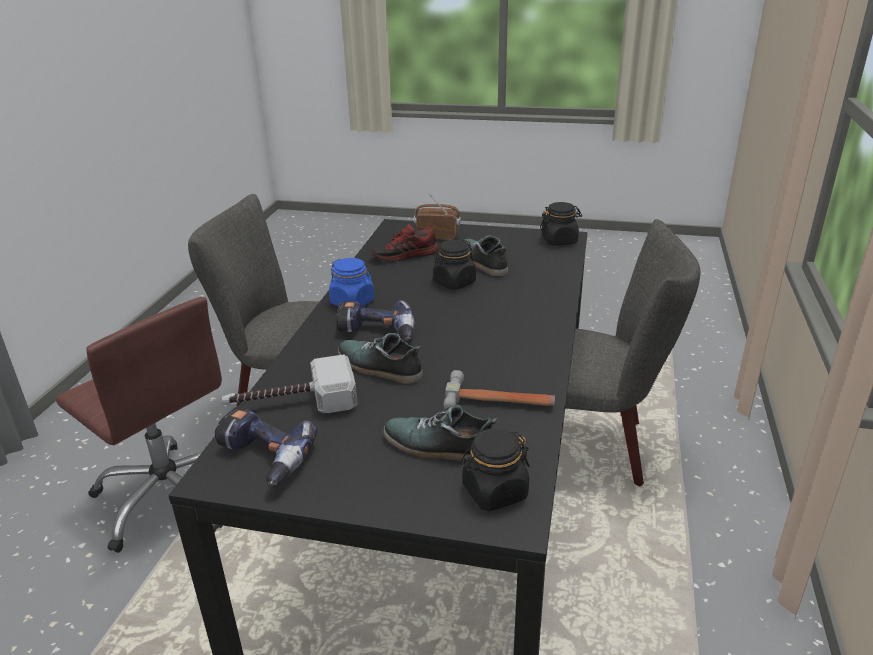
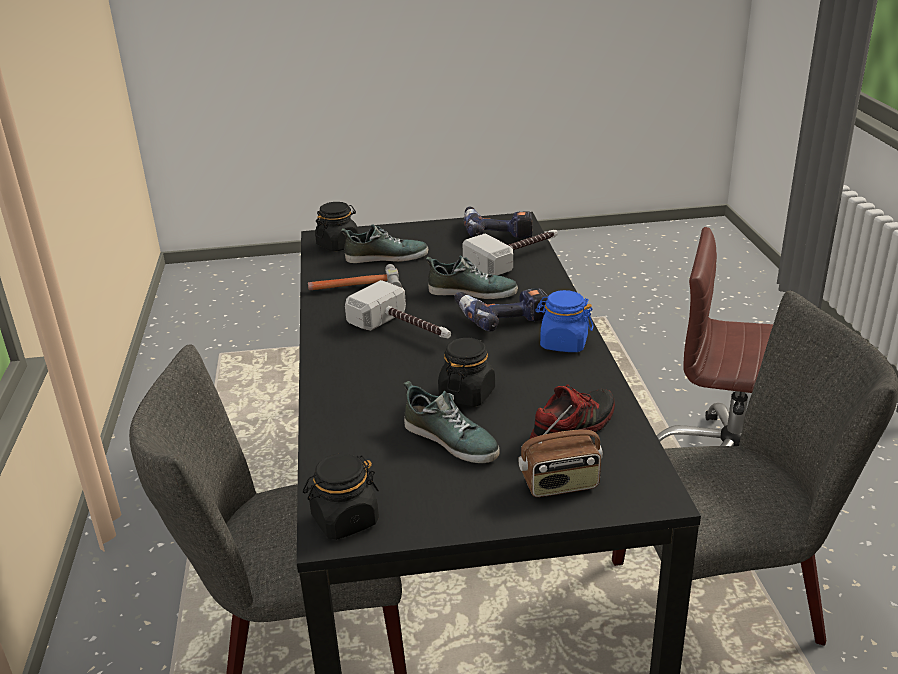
camera: 160 degrees right, 0 degrees up
(470, 339) = (405, 329): none -> hammer

